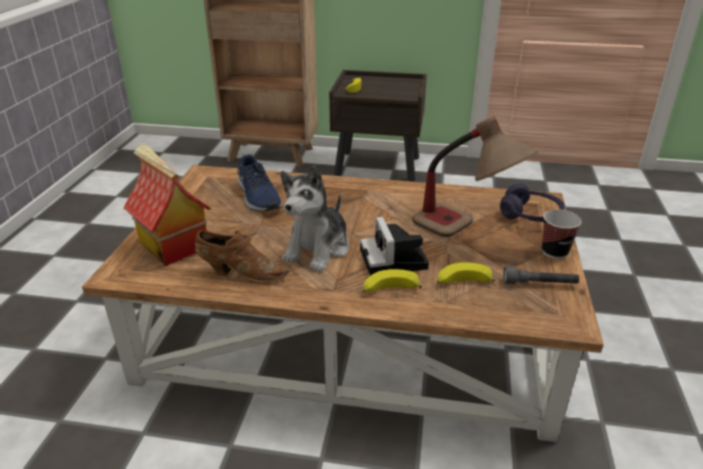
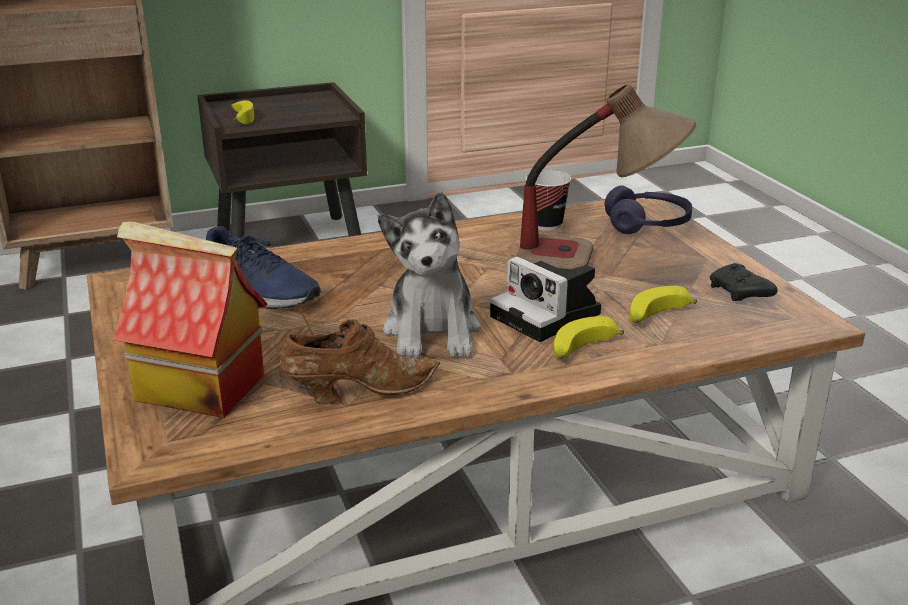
camera: 30 degrees left, 5 degrees down
(539, 284) = (740, 293): grey flashlight -> black game controller
(554, 252) = (717, 256): cup -> cup (546, 224)

